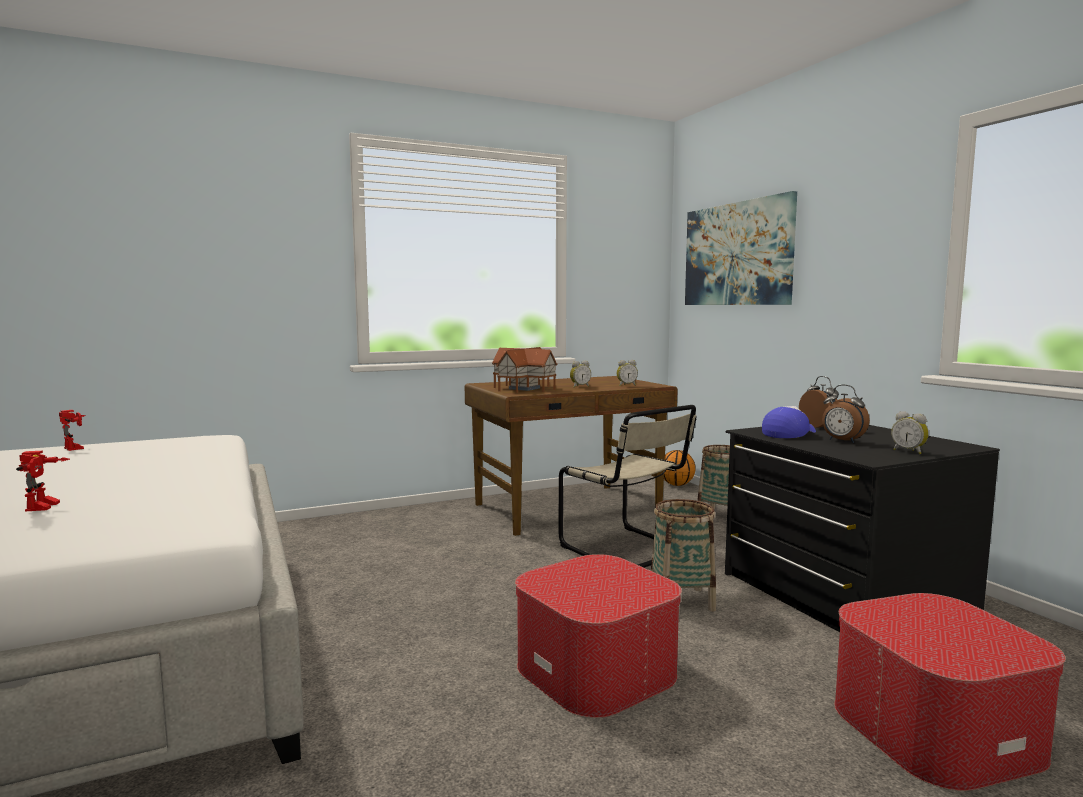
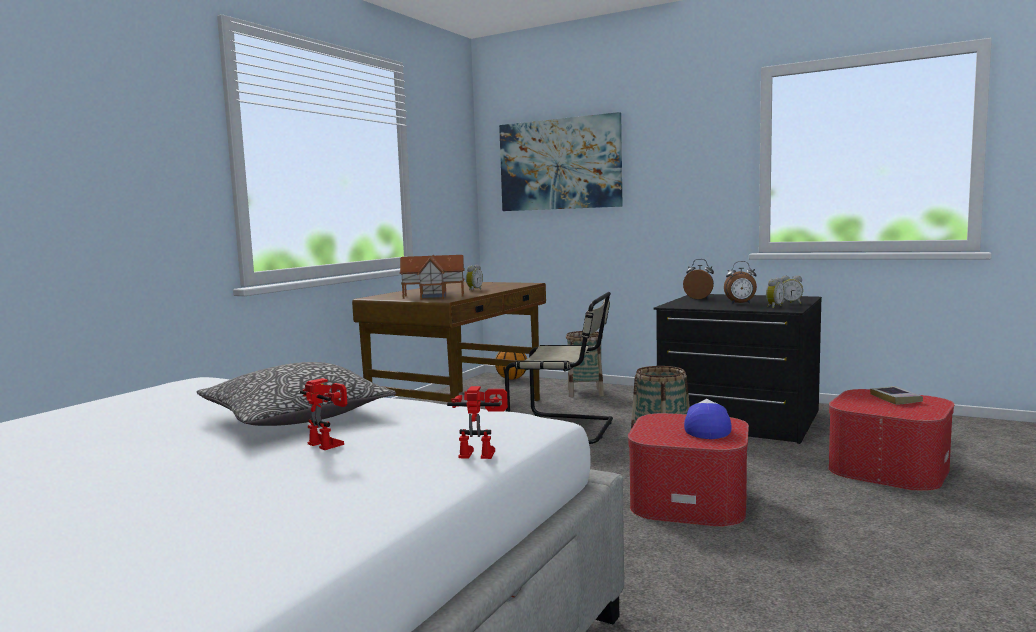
camera: 35 degrees left, 0 degrees up
(77, 448) = (58, 416): toy robot -> toy robot (480, 453)
(132, 480) = (296, 417): none -> pillow
(626, 385) = (506, 286): alarm clock -> alarm clock (773, 307)
(789, 433) = (697, 304): cap -> cap (706, 429)
(967, 627) = (895, 399): none -> book

